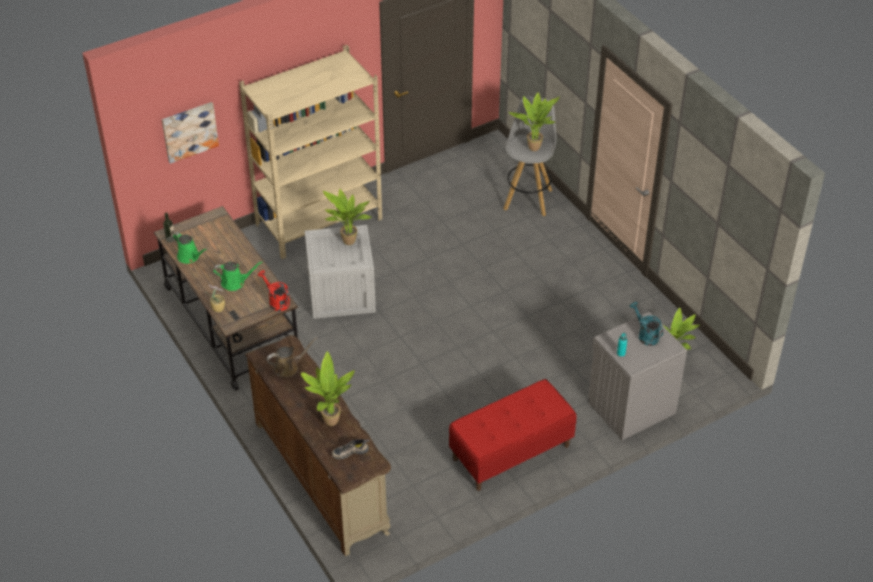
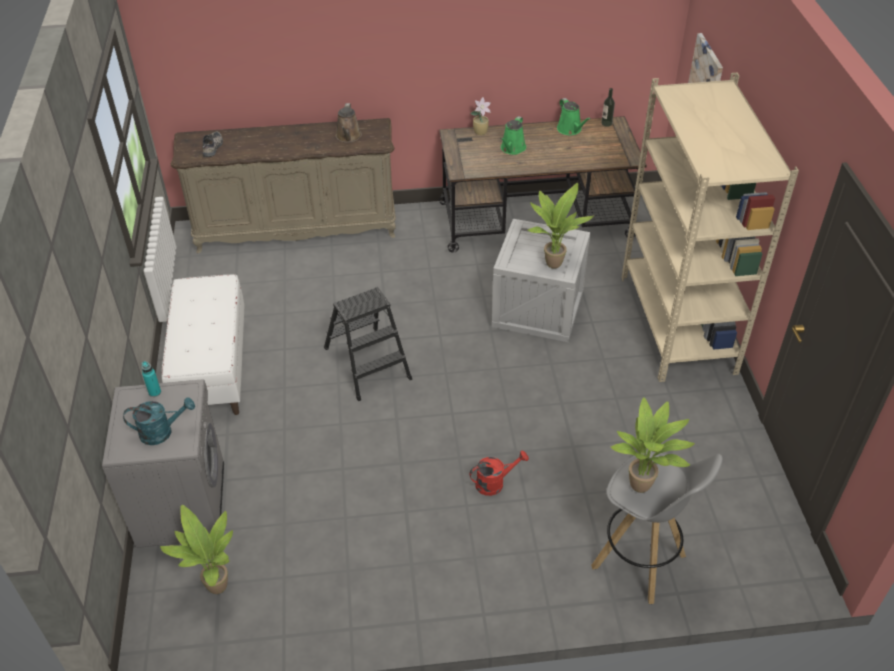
camera: 115 degrees right, 0 degrees up
(190, 257) = (570, 130): green watering can -> green watering can turned 90 degrees counterclockwise
(276, 301) = (465, 168): red watering can -> red watering can (495, 483)
(329, 421) = (260, 144): potted plant -> none
(451, 366) = (367, 362): none -> black step ladder
(511, 453) = (212, 368): red bench -> white bench

